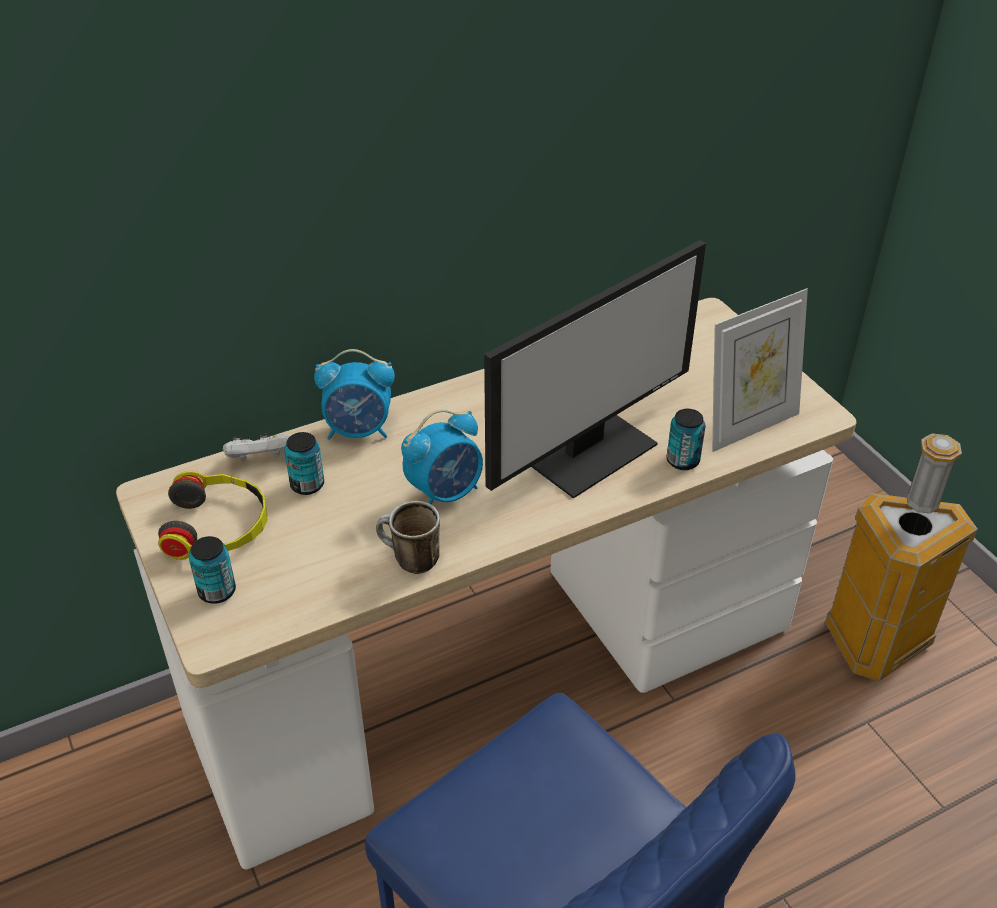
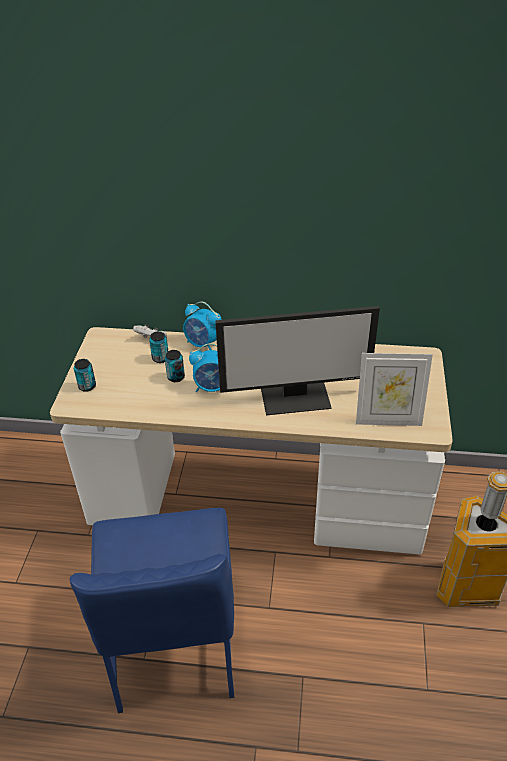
camera: 35 degrees right, 0 degrees up
(218, 526) = (111, 360): headphones -> none
(409, 561) = (169, 409): mug -> none
(682, 461) = (336, 421): can -> can (176, 377)

